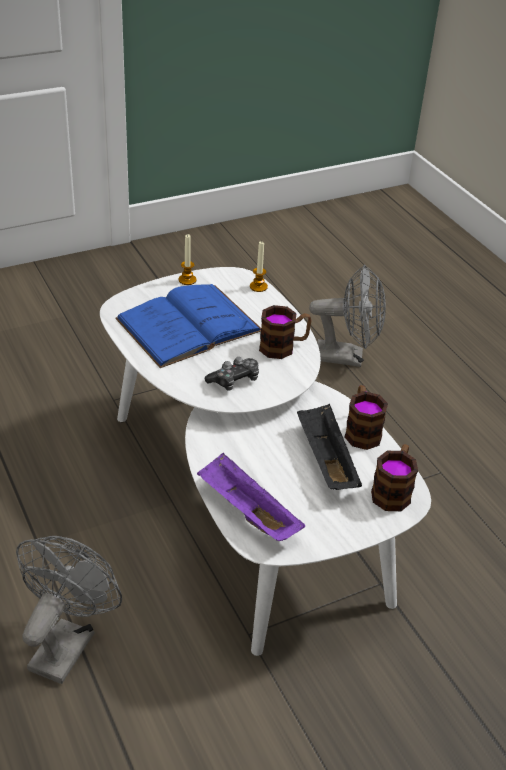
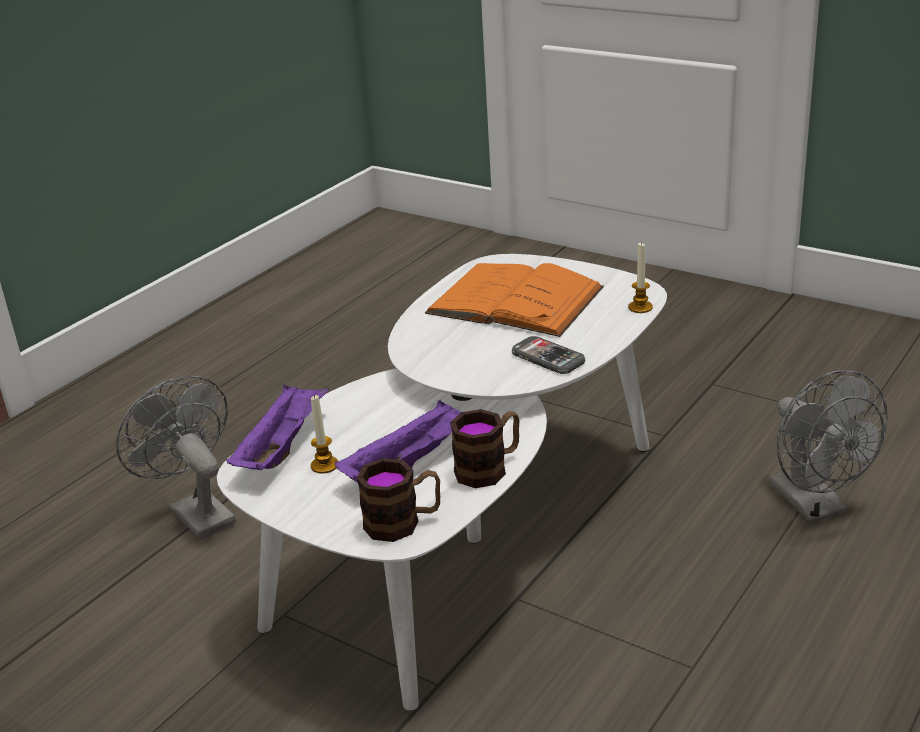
camera: 65 degrees right, 10 degrees down
(67, 642) = (195, 512): grey fan -> grey fan turned 120 degrees counterclockwise
(187, 280) = (592, 272): candle -> candle (324, 465)
(189, 325) = (515, 300): blue book -> orange book
(234, 380) = (452, 353): game controller -> none
(284, 347) = (548, 357): mug -> phone
(325, 460) = (410, 463): black tray -> purple tray

